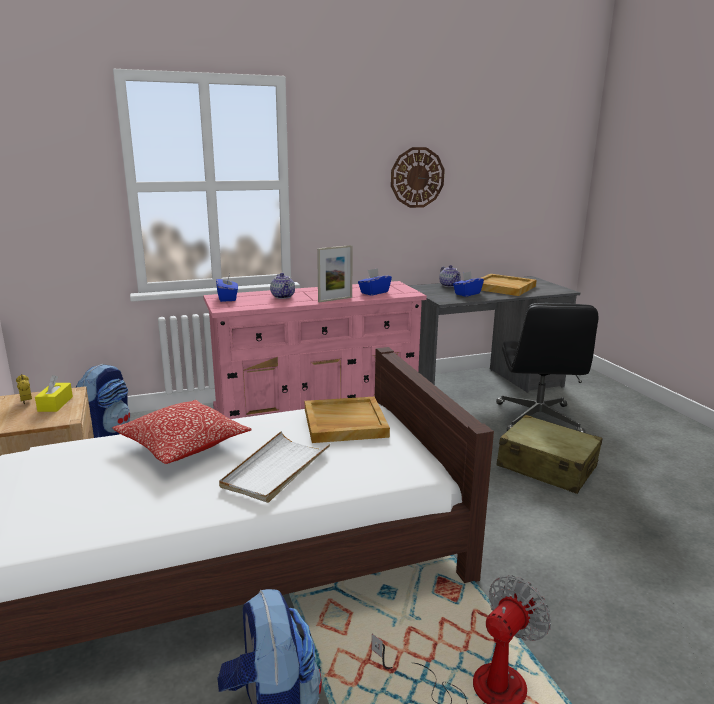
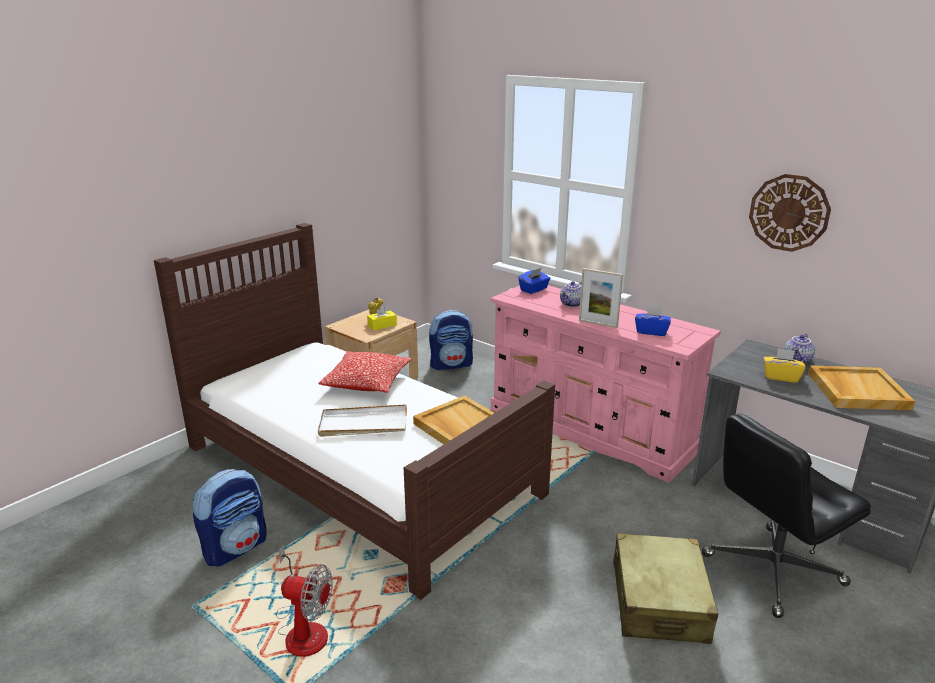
camera: 60 degrees right, 5 degrees up
(467, 294) = (780, 377): blue tissue box -> yellow tissue box

